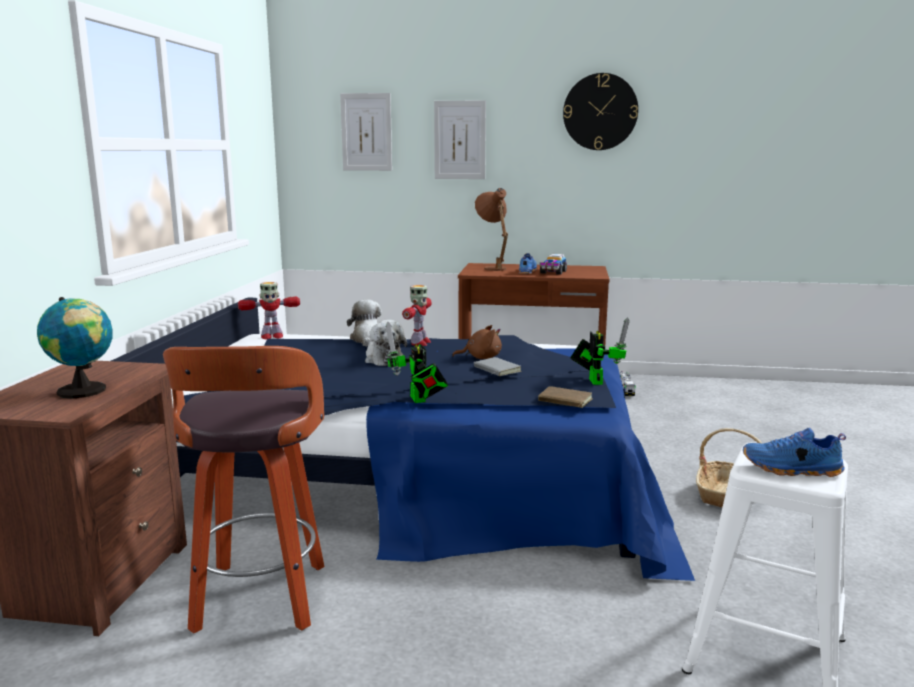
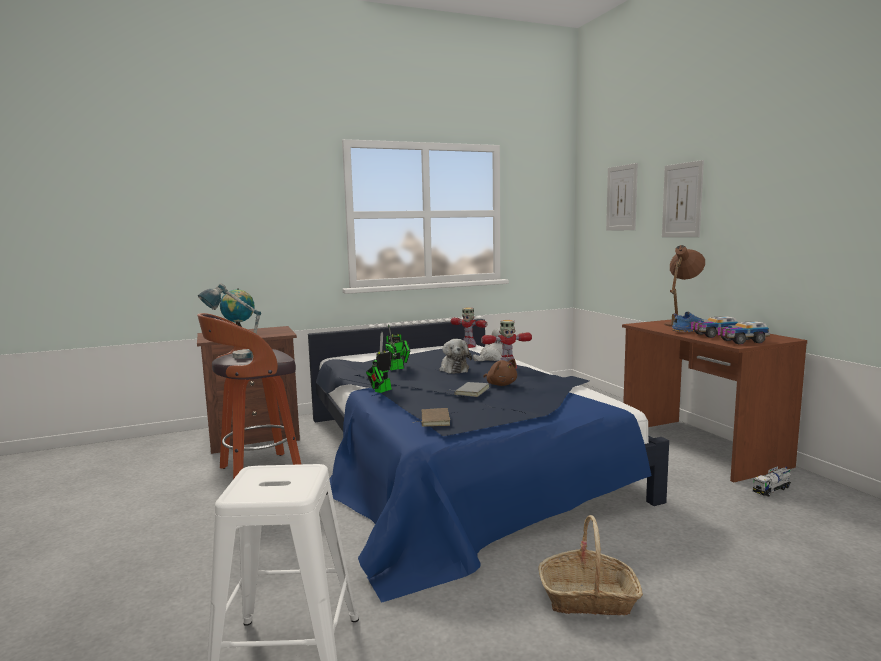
camera: 60 degrees right, 5 degrees down
(244, 412) = (234, 356): none -> table lamp
(383, 359) = (453, 369): plush toy -> plush toy turned 45 degrees counterclockwise
(587, 273) = (741, 341): none -> toy truck
(595, 380) = (505, 419): toy robot -> toy robot (398, 368)
(600, 112) = (810, 158): wall clock -> none
(792, 470) = (262, 482): blue shoe -> none

